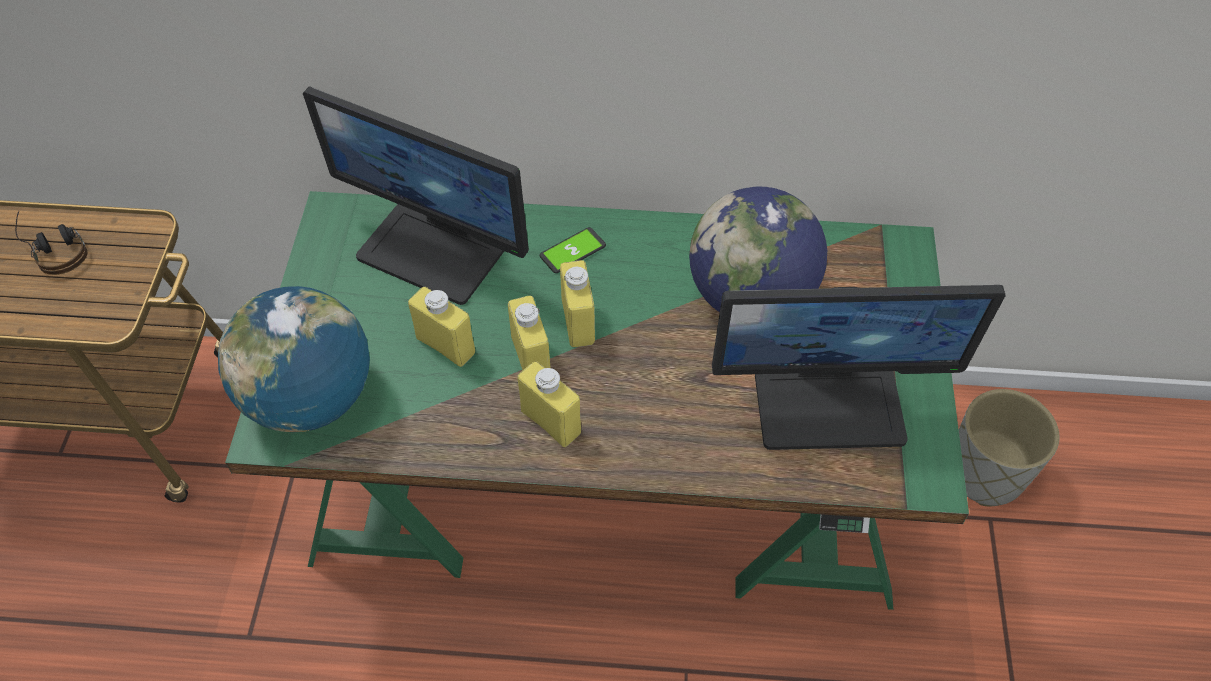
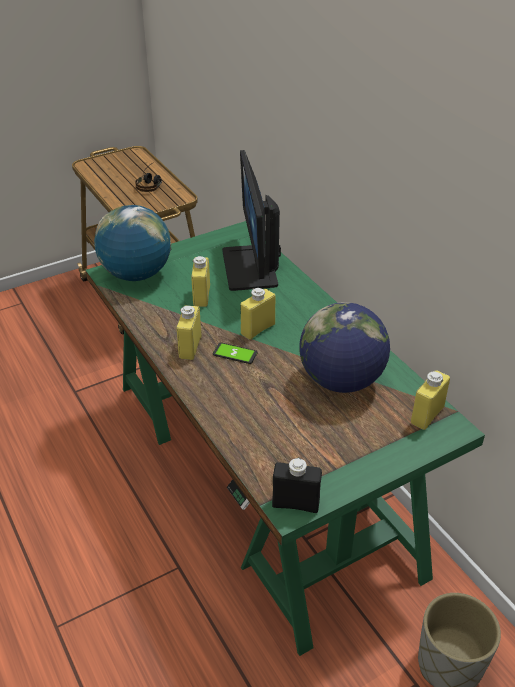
camera: 55 degrees right, 15 degrees down
(531, 358) = (221, 324): yellow bottle -> yellow bottle (427, 415)
(572, 251) = (300, 307): phone -> phone (235, 354)
(829, 404) = (300, 442): monitor -> none
(927, 469) = (295, 504): none -> black bottle

